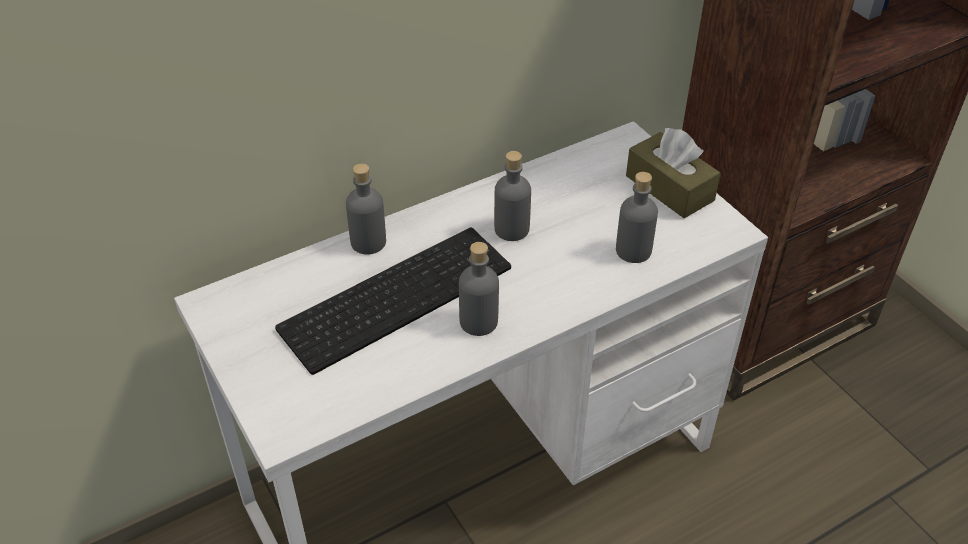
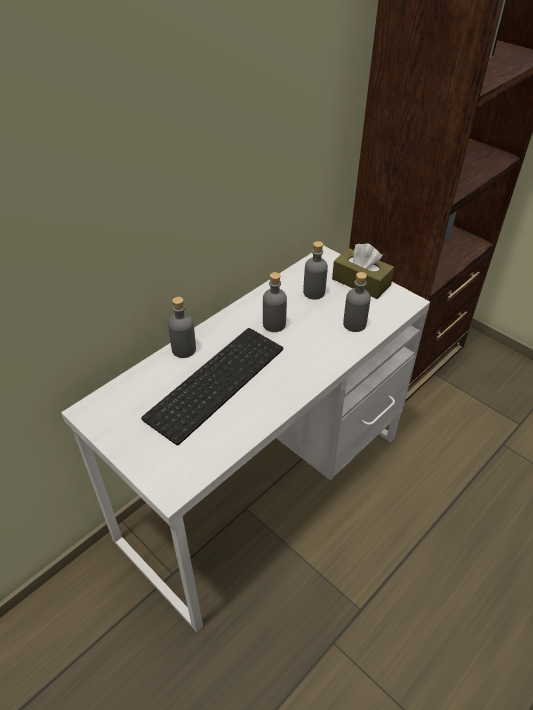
camera: 15 degrees left, 0 degrees up
(478, 322) = (275, 387): grey bottle -> grey bottle (314, 292)

